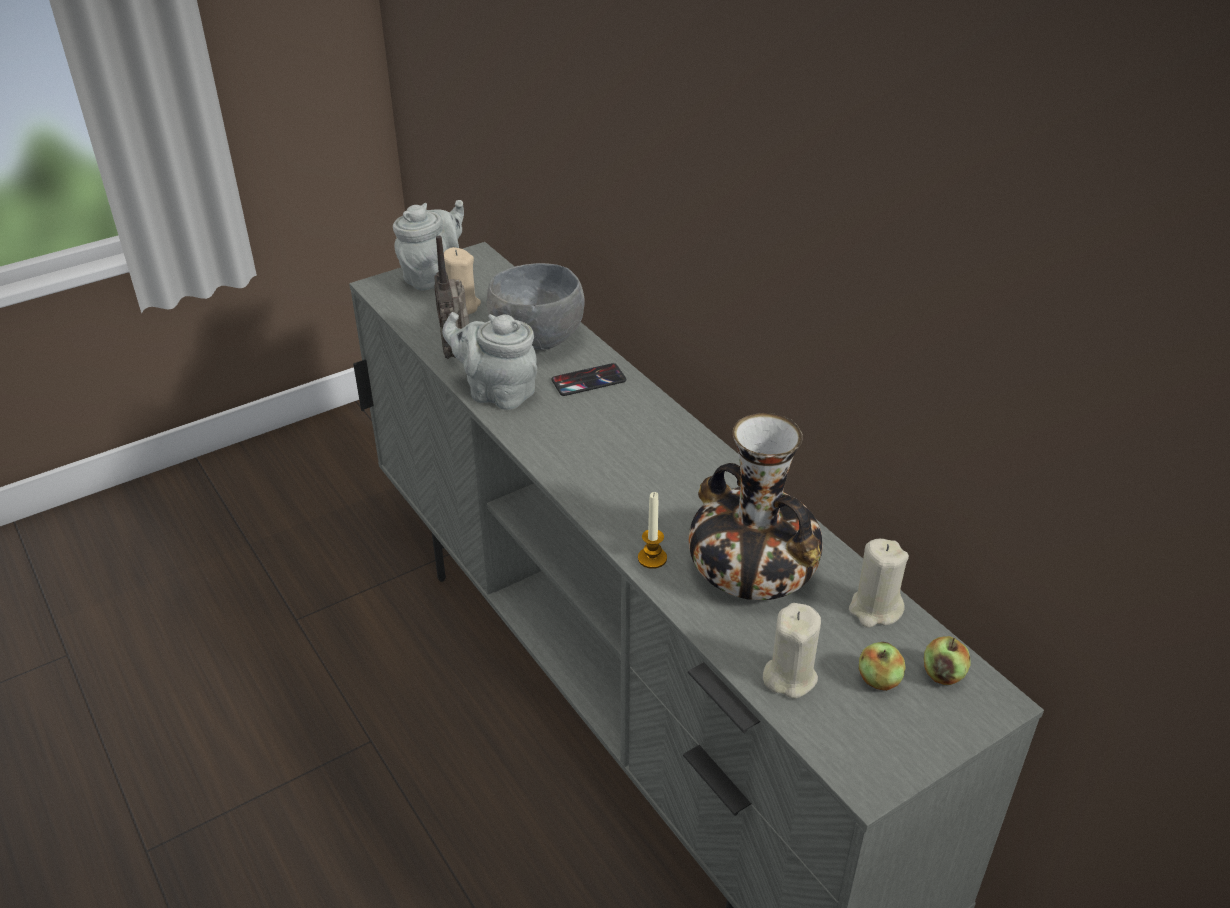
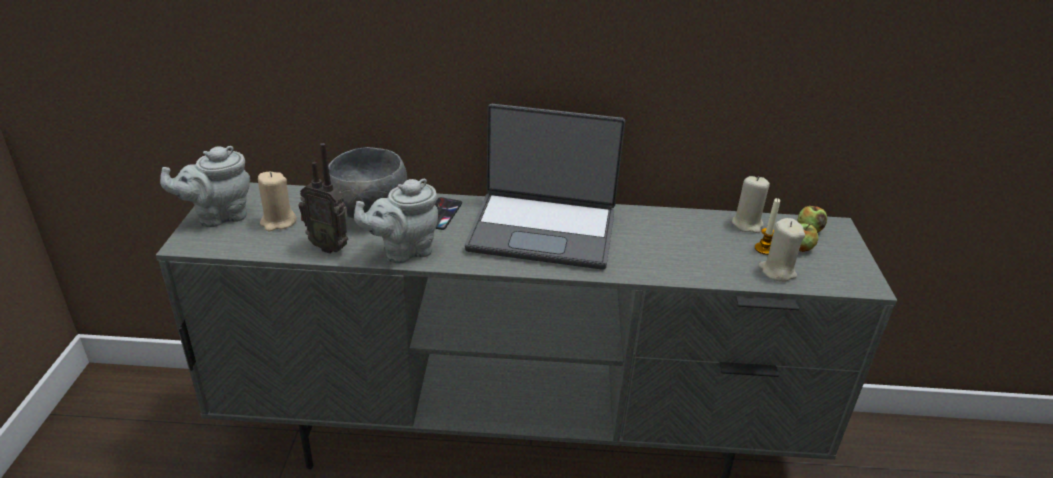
camera: 55 degrees left, 5 degrees down
(433, 276) = (219, 216): grey teapot -> grey teapot turned 105 degrees counterclockwise
(643, 457) = (543, 230): none -> laptop
(652, 558) = (640, 269): candle -> candle (764, 249)
(750, 567) = (680, 242): vase -> none

